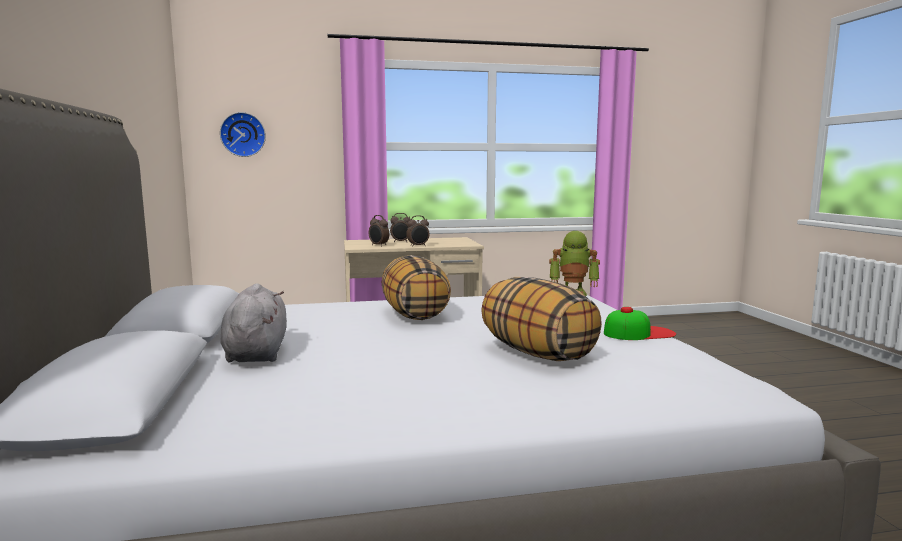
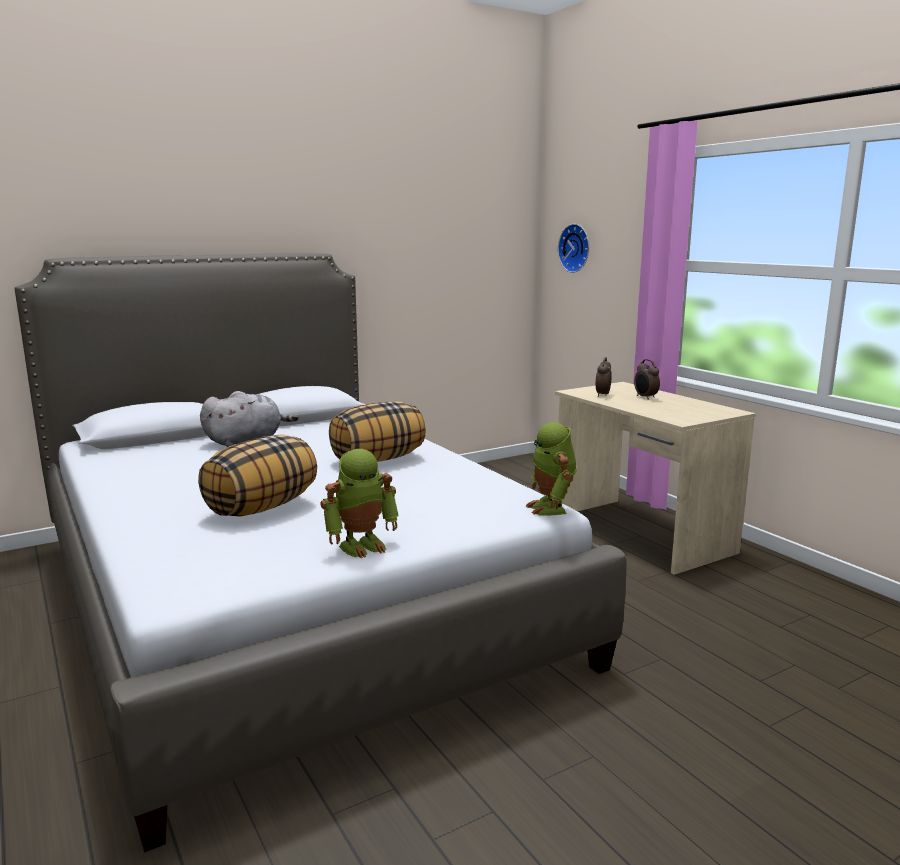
camera: 70 degrees right, 5 degrees up
(418, 246) = (624, 406): alarm clock -> none
(639, 333) = (362, 545): cap -> toy robot

